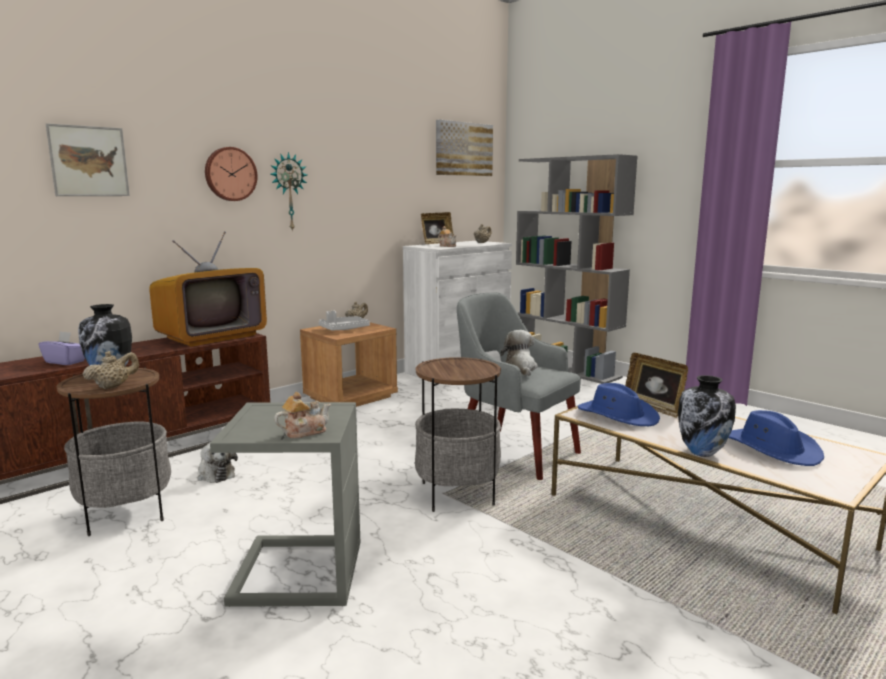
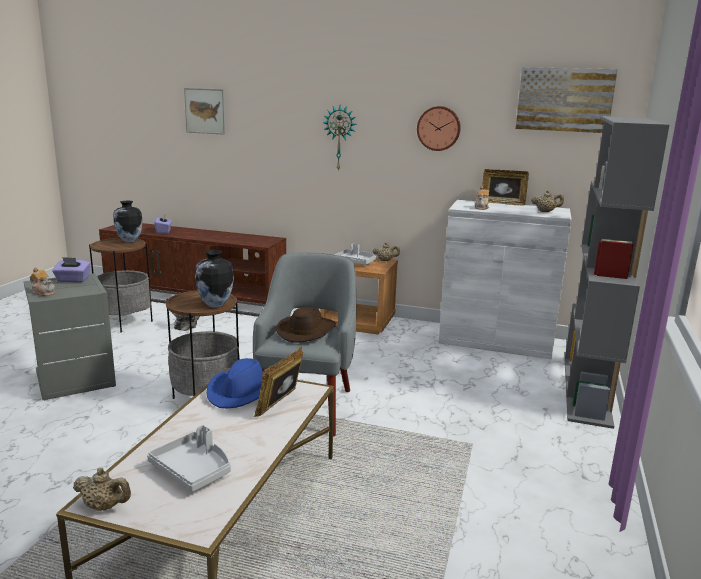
camera: 60 degrees right, 5 degrees up
(113, 386) = (105, 247): beige teapot -> beige teapot (104, 507)
(211, 336) = (249, 239): television -> none
(230, 174) = (293, 121): wall clock -> wall clock (439, 128)
(264, 414) = (72, 280): none -> purple tissue box
(520, 368) = (307, 331): plush toy -> brown hat
(702, 452) = (162, 435): vase -> vase (215, 305)
(772, 448) = (193, 470): blue hat -> grey tray

